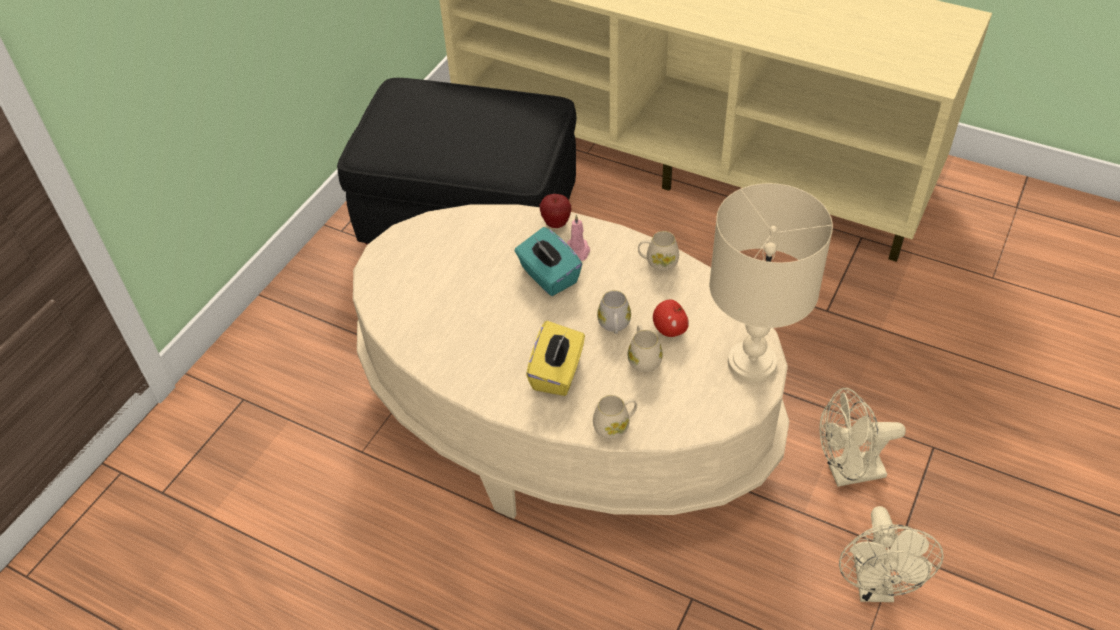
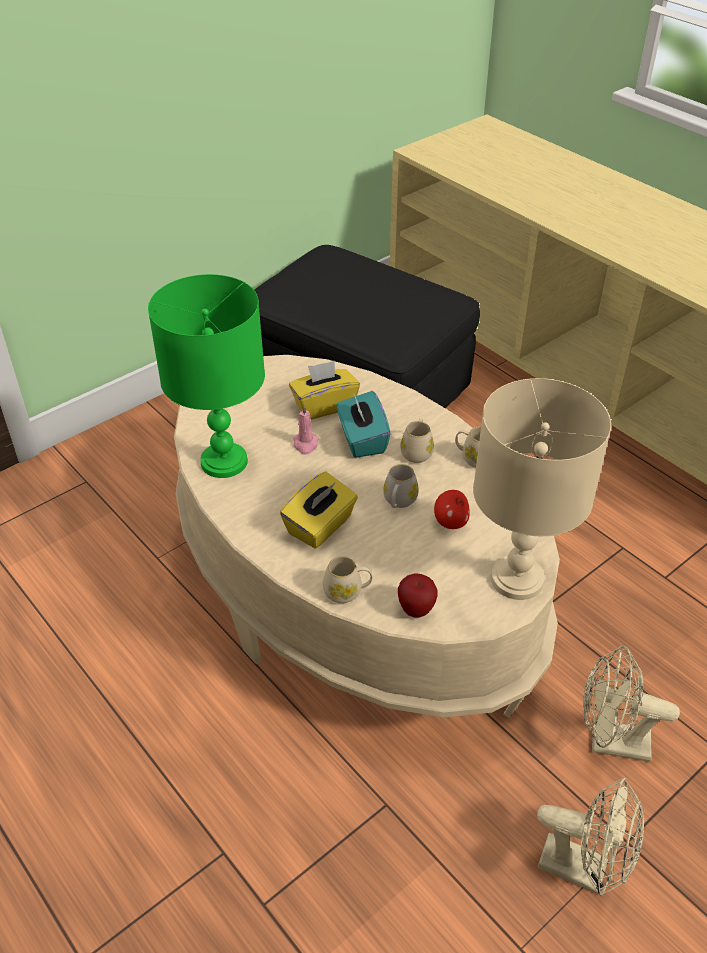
camera: 20 degrees right, 5 degrees down
(430, 341) = (223, 462): none -> green table lamp
(494, 253) = (324, 405): none -> yellow tissue box
(556, 223) = (396, 397): apple -> apple (416, 610)
(578, 250) = (402, 426): pink candle -> pink candle (305, 444)
(643, 358) = (410, 539): beige mug -> beige mug (417, 451)
(875, 586) = (583, 869): beige fan -> beige fan turned 90 degrees counterclockwise

